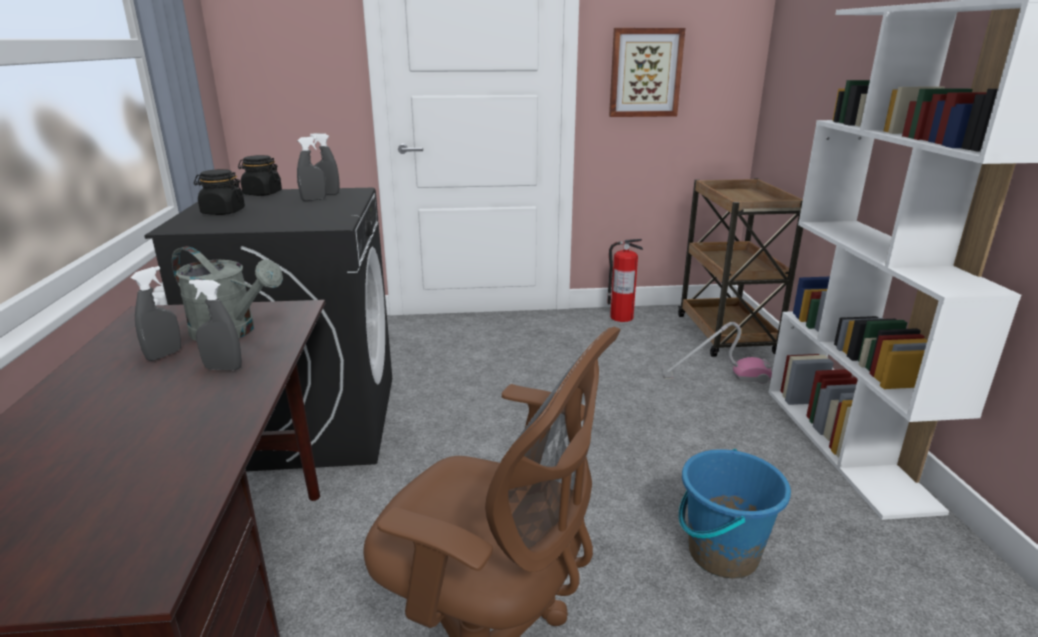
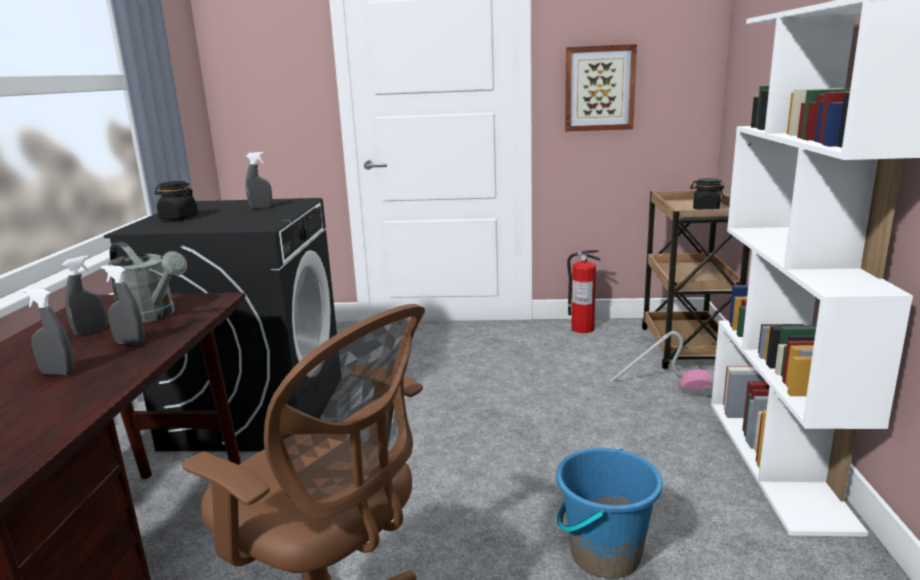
camera: 10 degrees right, 5 degrees down
(262, 193) = (222, 203): black jar -> black jar (705, 209)
(327, 194) = (276, 203): grey spray bottle -> grey spray bottle (58, 373)

